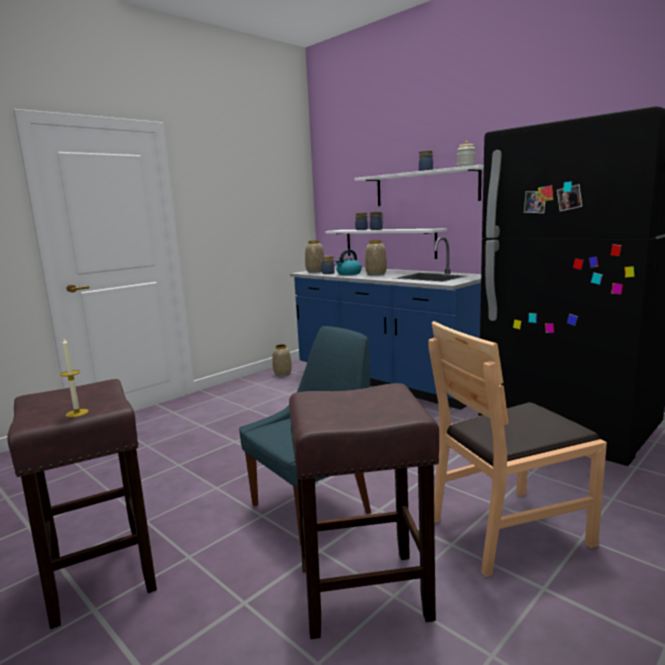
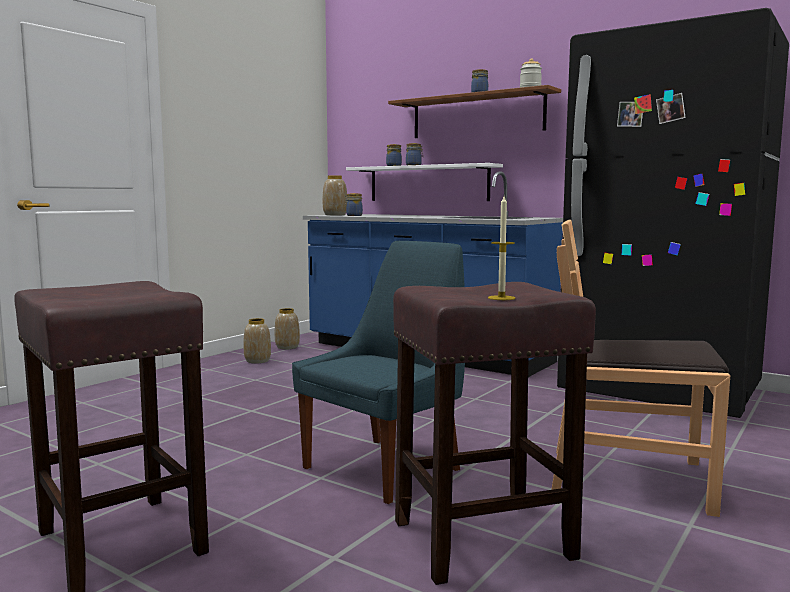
camera: 10 degrees left, 5 degrees down
(77, 413) = (127, 297): candle -> candle (501, 298)
(348, 274) = (381, 216): kettle -> none
(376, 274) = (417, 216): vase -> vase (257, 361)
(425, 188) = (477, 115): white shelf -> brown shelf
(508, 530) = (629, 478): brown chair -> brown chair turned 45 degrees clockwise

